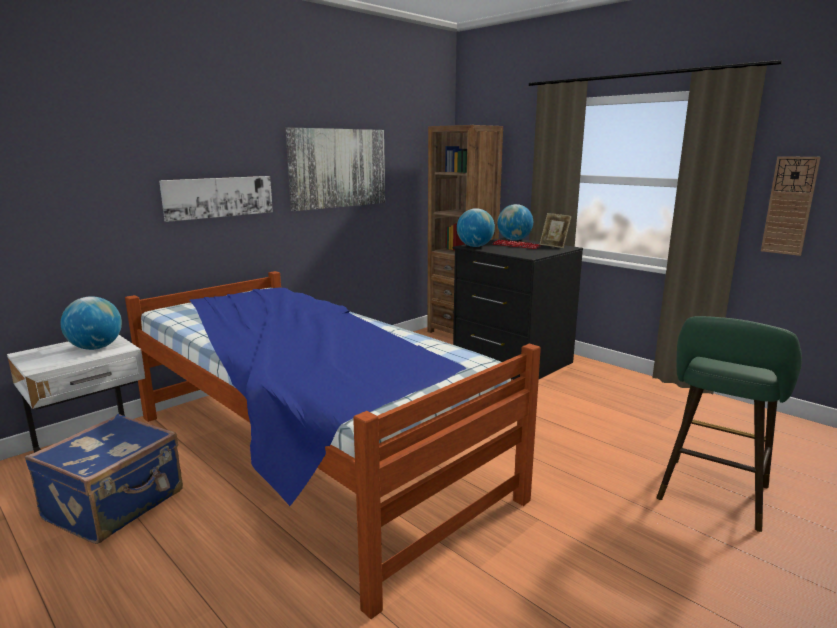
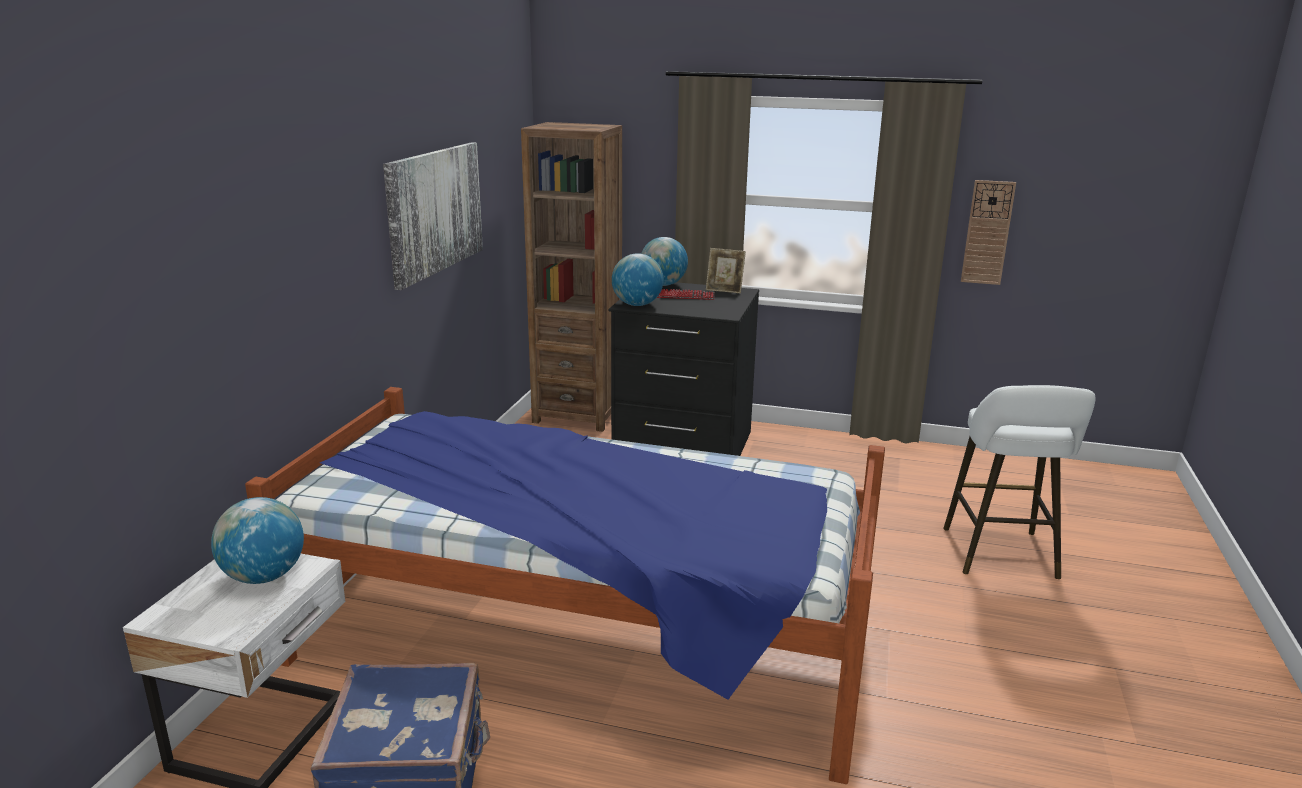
camera: 30 degrees left, 5 degrees up
(219, 197) = (324, 291): picture -> none
(712, 496) = (1001, 556): green stool -> white stool

